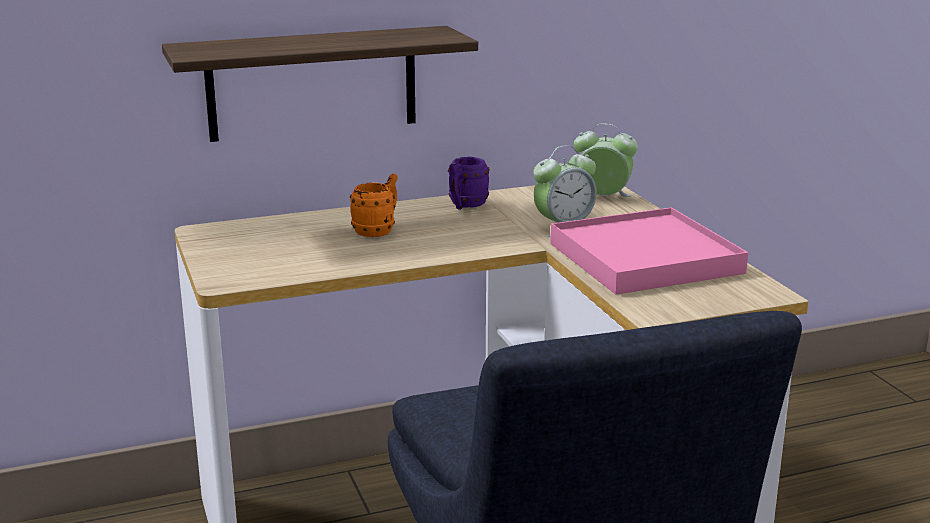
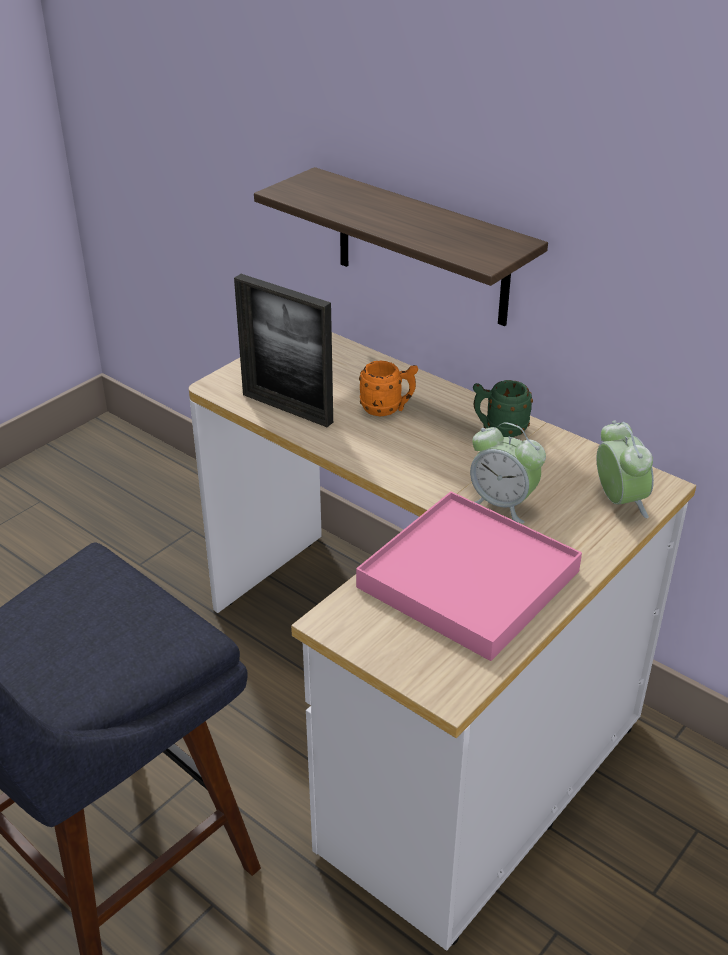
camera: 60 degrees right, 15 degrees up
(314, 263) = (287, 408): none -> picture frame
(465, 205) = (499, 429): purple mug -> green mug

